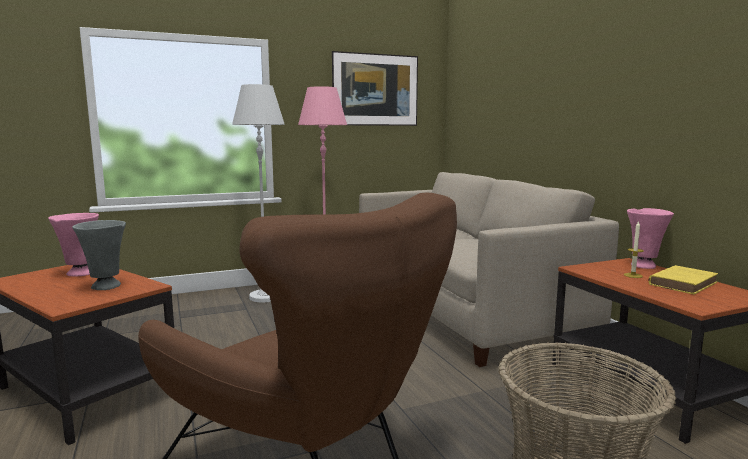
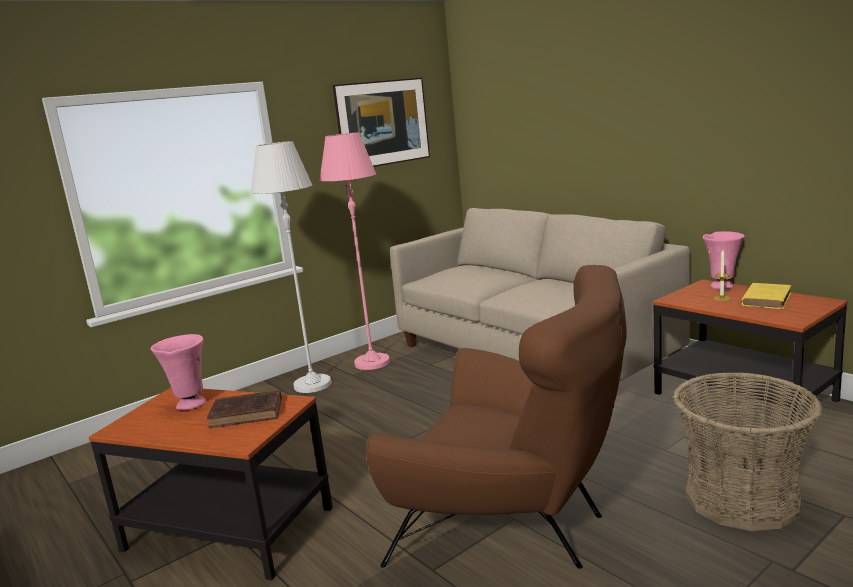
camera: 15 degrees left, 5 degrees up
(106, 287) = (248, 413): grey vase -> brown book

